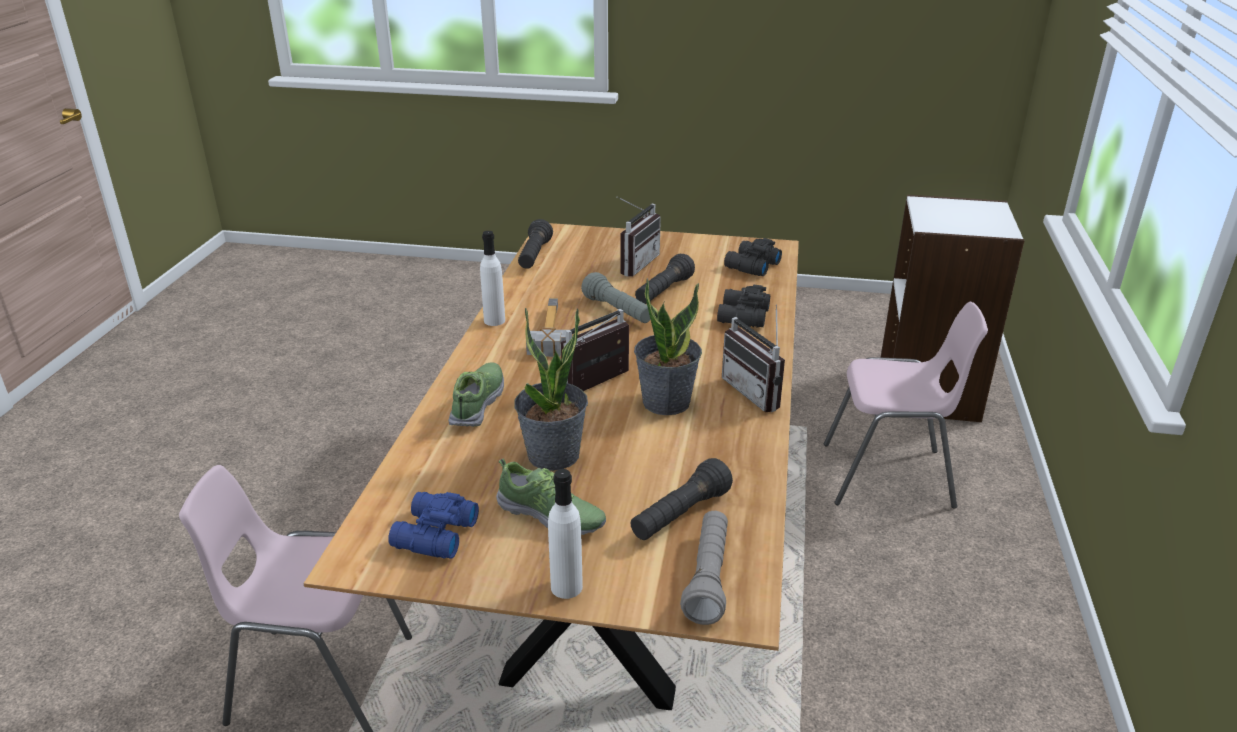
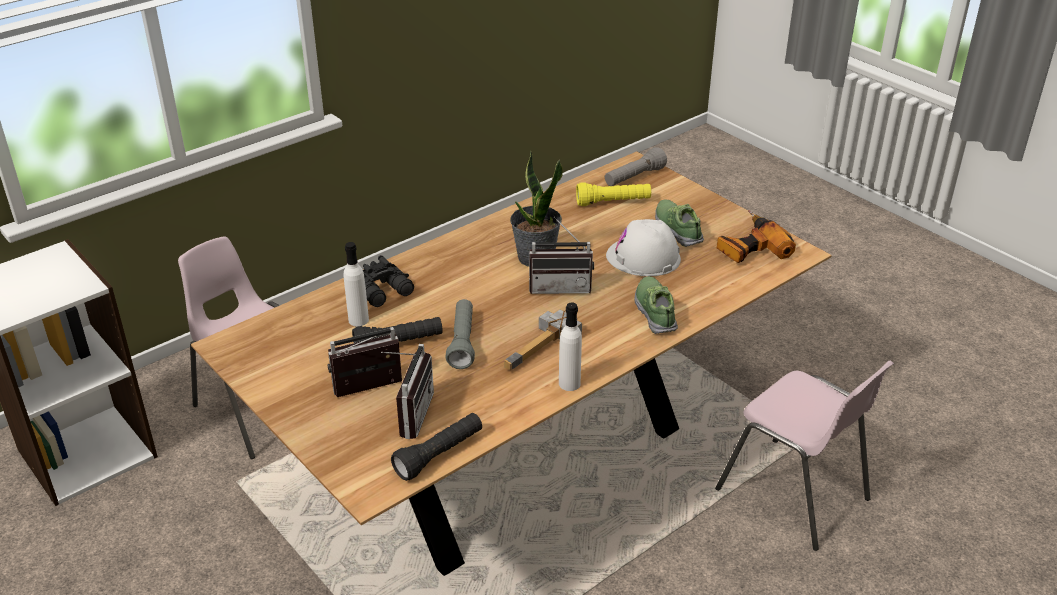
camera: 140 degrees left, 5 degrees up
(433, 535) = (749, 247): blue binoculars -> power drill
(478, 403) = (655, 312): shoe -> shoe turned 120 degrees clockwise
(553, 455) = (643, 257): potted plant -> white hard hat
(566, 587) = (701, 200): white bottle -> white bottle (358, 320)
(680, 515) = (613, 202): black flashlight -> yellow flashlight
(750, 266) = (286, 335): black binoculars -> none
(758, 392) = (473, 237): radio -> radio (408, 414)

